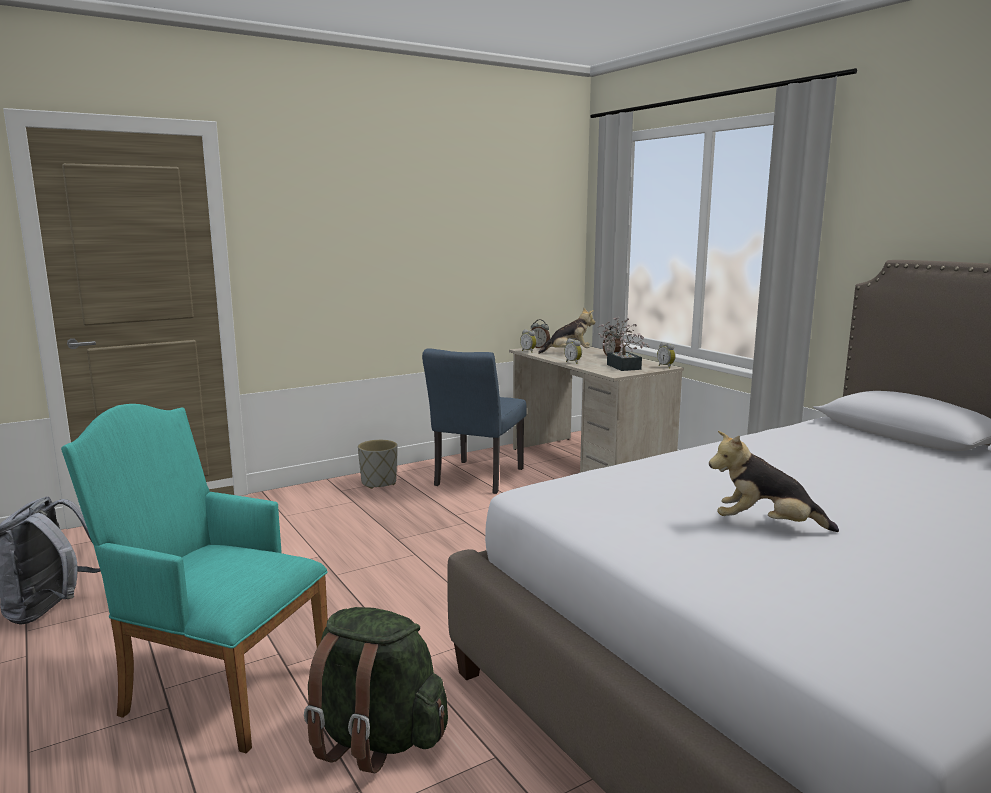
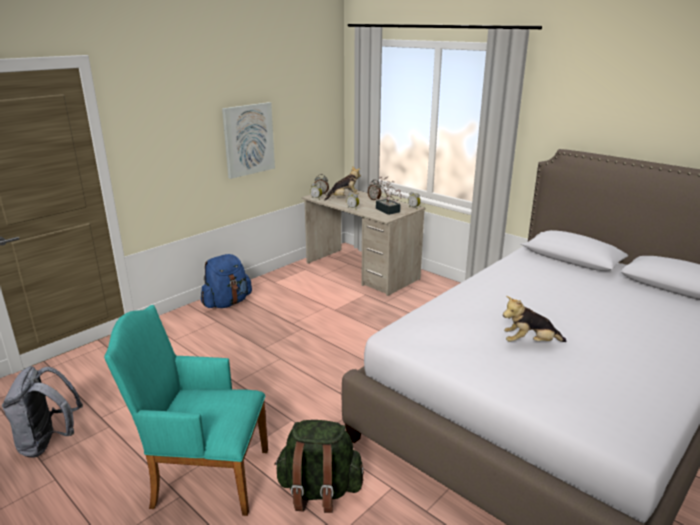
camera: 15 degrees left, 10 degrees up
(379, 482) = (227, 303): grey planter -> blue backpack
(434, 259) = (248, 139): none -> picture
(475, 479) = (293, 292): blue chair -> none

